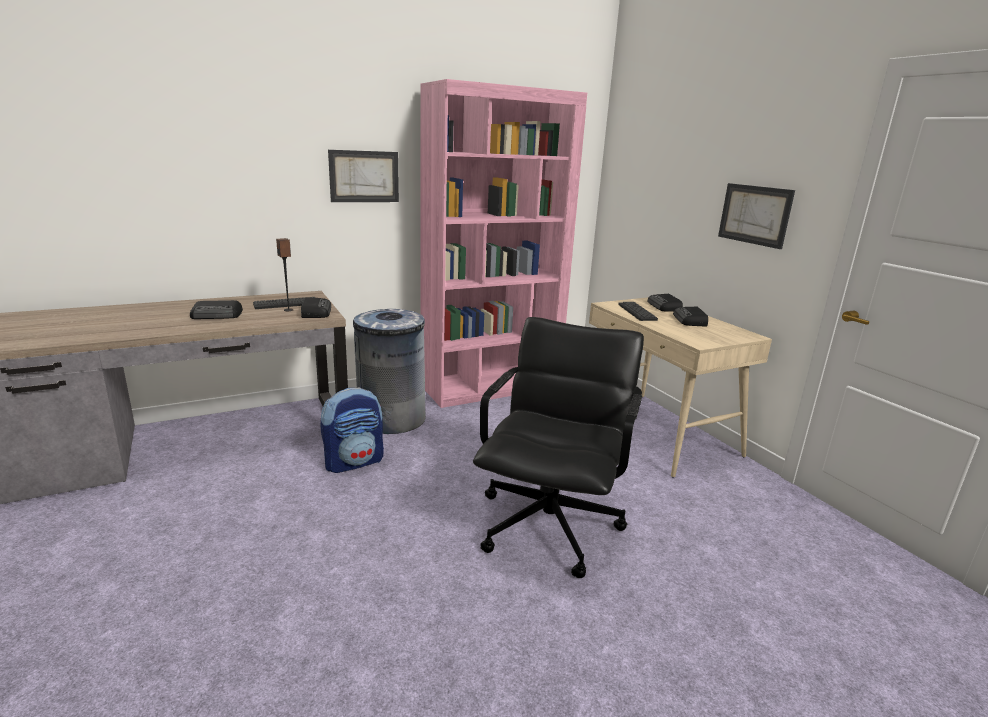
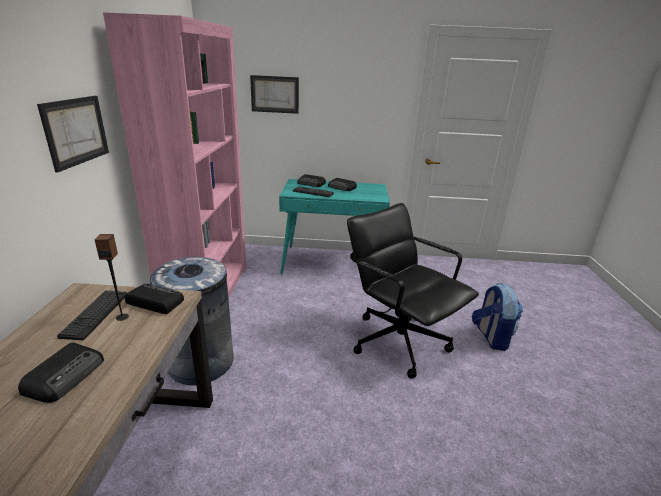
camera: 60 degrees left, 5 degrees up
(354, 462) = (252, 409): backpack -> backpack (491, 337)
(656, 431) = (332, 262): beige desk -> turquoise desk
(754, 215) = (359, 114): picture -> picture (275, 94)

